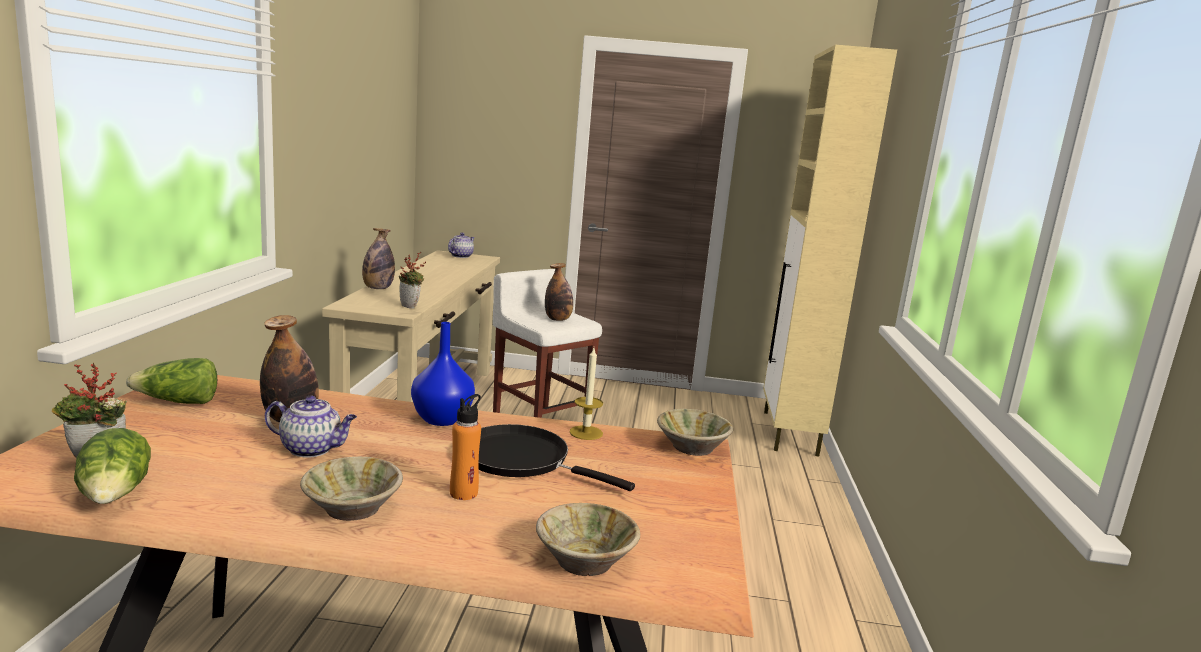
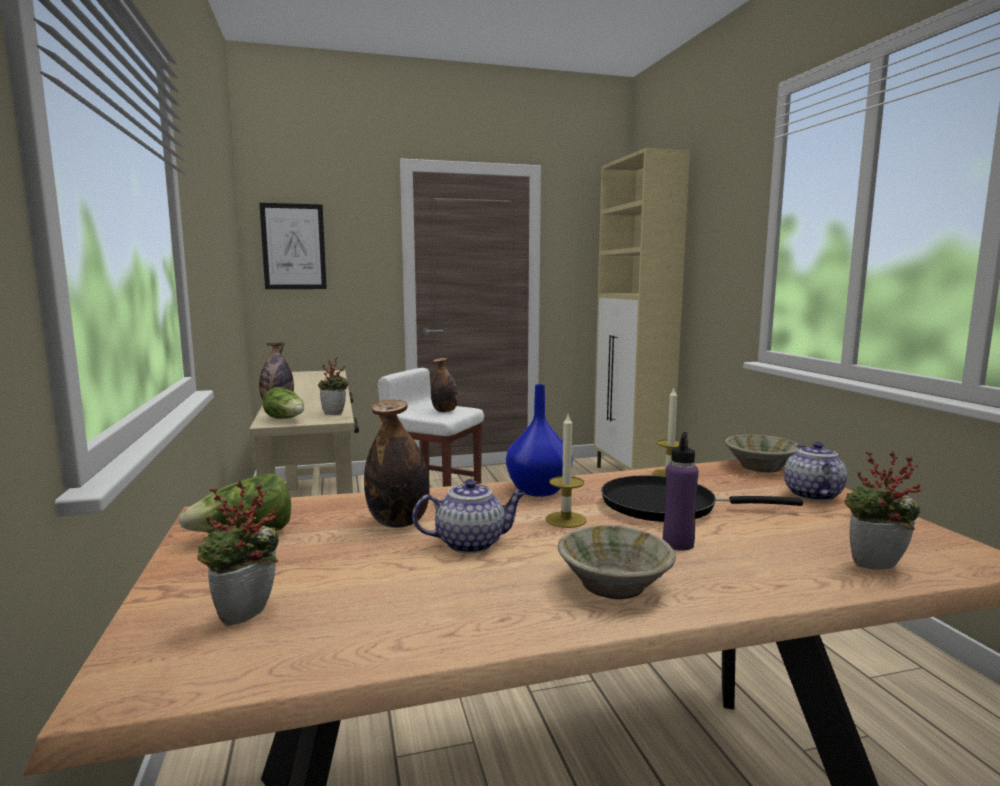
camera: 20 degrees left, 5 degrees down
(115, 496) = (341, 650): lettuce -> lettuce (286, 419)
(415, 449) = (565, 520): none -> candle
(461, 256) = (310, 373): teapot -> teapot (811, 494)
(464, 493) = (678, 544): orange bottle -> purple bottle
(466, 123) = (293, 246): none -> picture
(585, 559) = (876, 568): beige bowl -> potted plant

